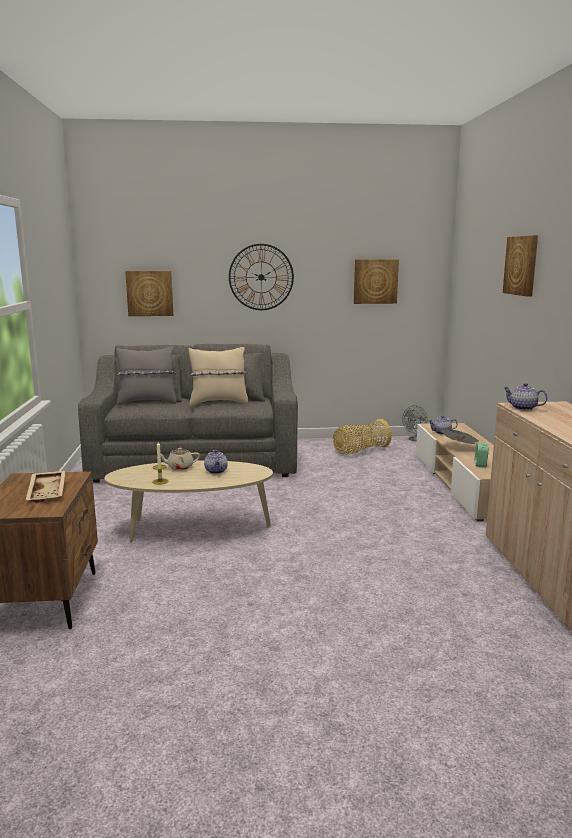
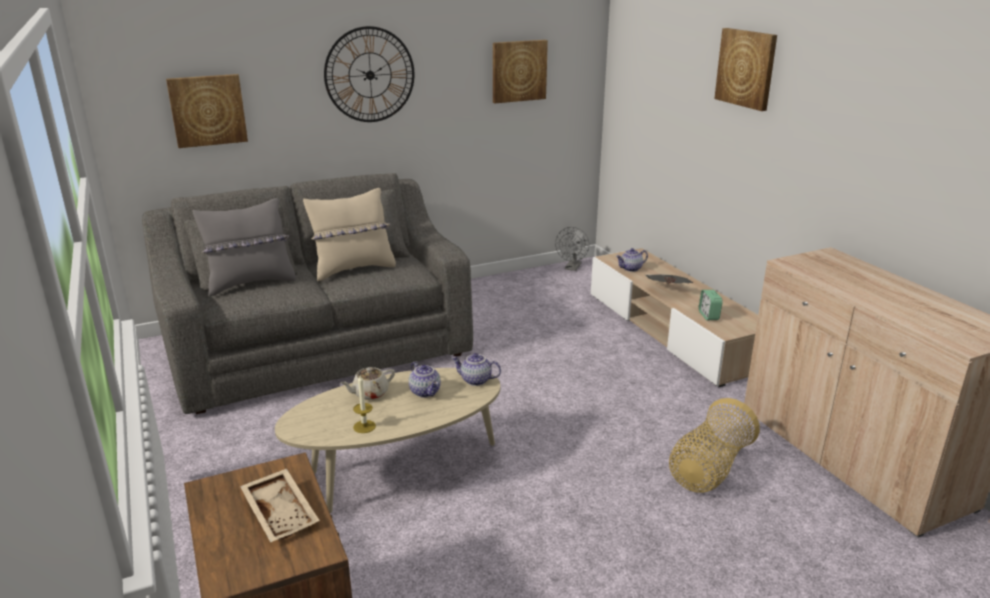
camera: 20 degrees left, 10 degrees up
(360, 451) = (520, 297): basket -> basket (709, 469)
(522, 408) = (803, 268): teapot -> teapot (475, 380)

